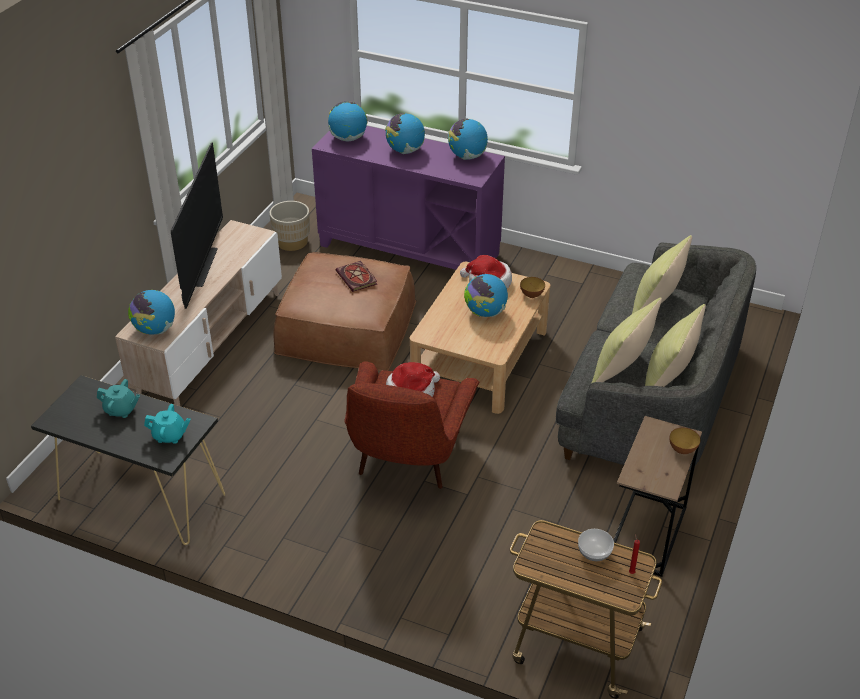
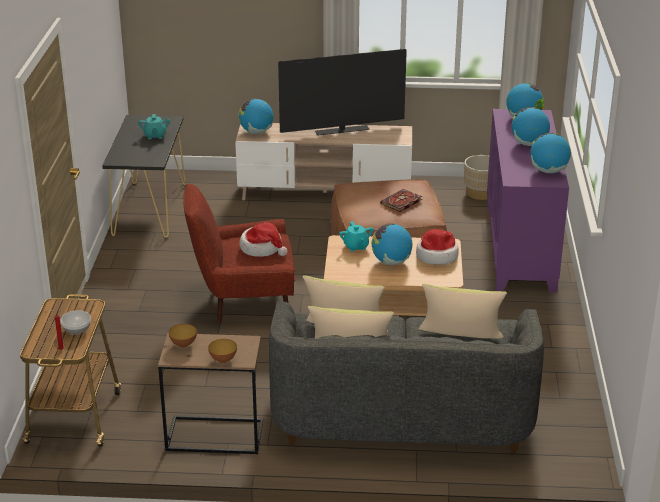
camera: 70 degrees right, 10 degrees down
(170, 436) = (137, 156): turquoise teapot -> turquoise teapot (356, 246)
(531, 295) = (434, 280): bowl -> bowl (183, 344)

